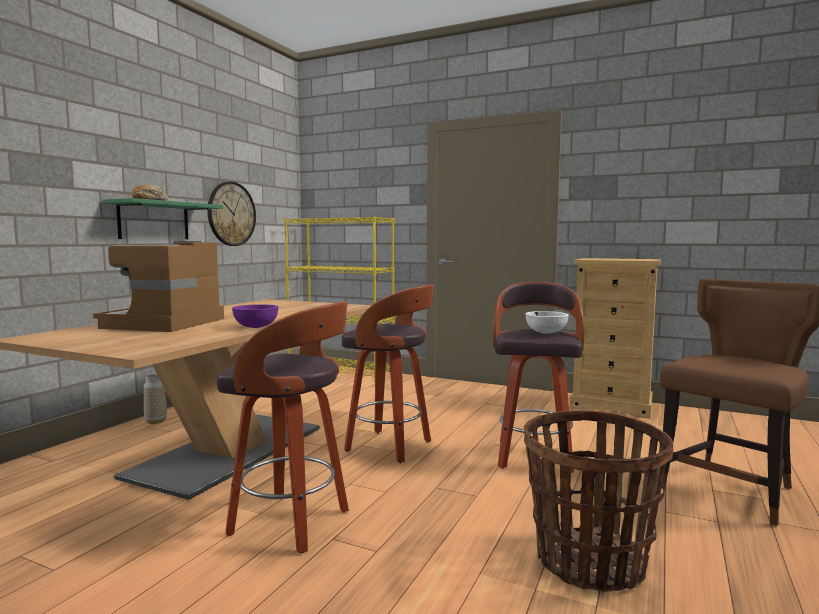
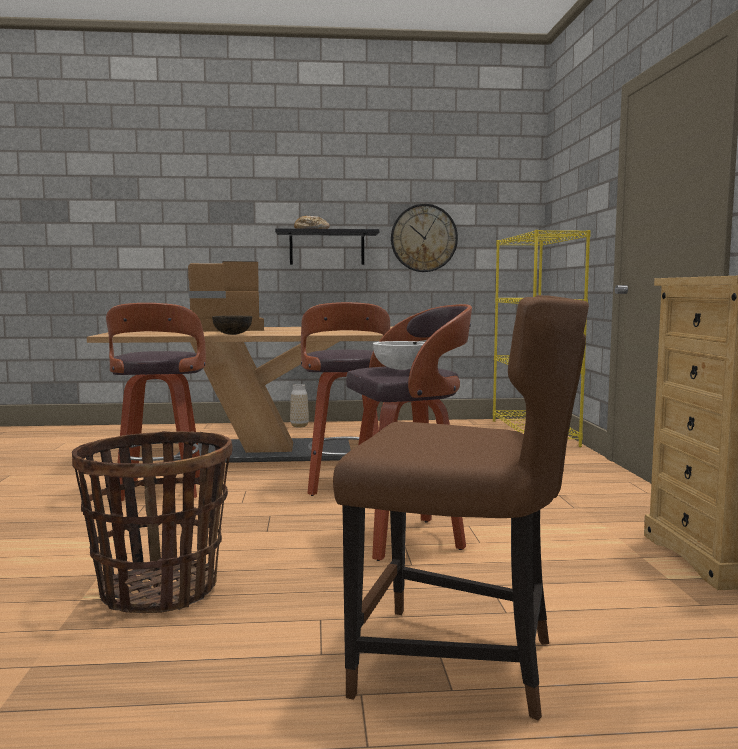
camera: 60 degrees right, 0 degrees up
(154, 221) = (327, 248): green shelf -> black shelf
(256, 327) = (233, 334): purple bowl -> brown bowl

